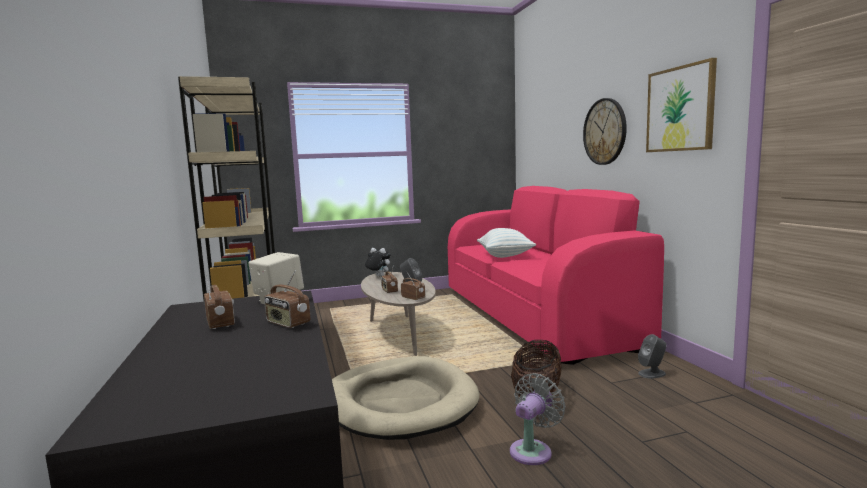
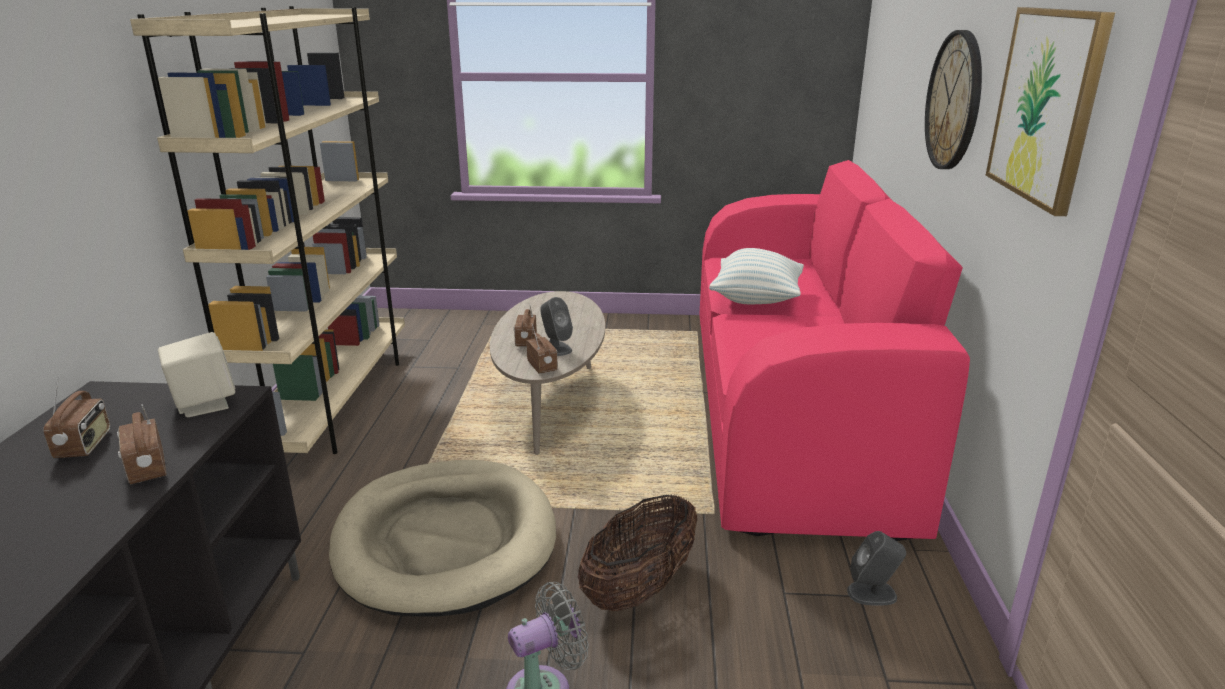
camera: 20 degrees right, 15 degrees up
(378, 276) = (543, 301): plush toy -> none

